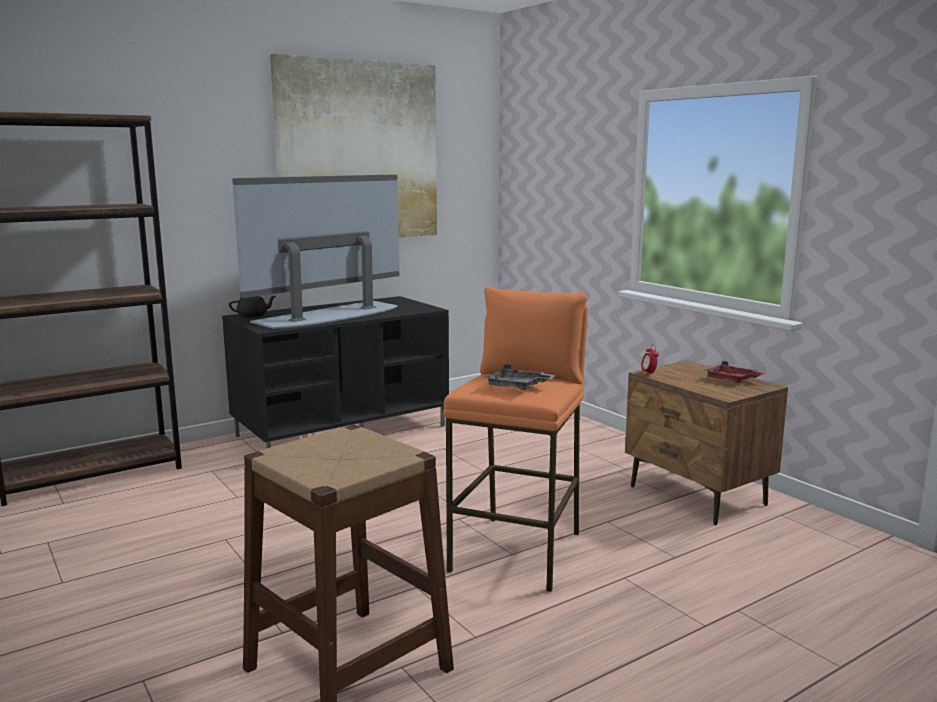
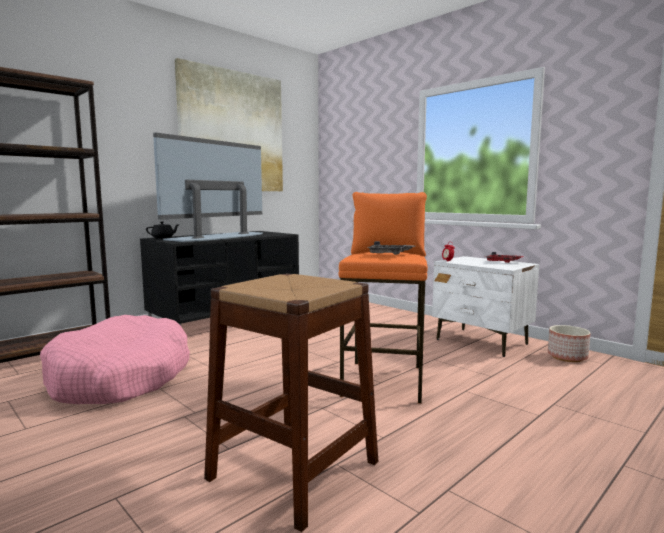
camera: 10 degrees left, 5 degrees down
(181, 518) = (120, 377): none -> pink dog bed
(697, 496) = (481, 342): brown nightstand -> white nightstand
(814, 533) = (566, 357): none -> planter

